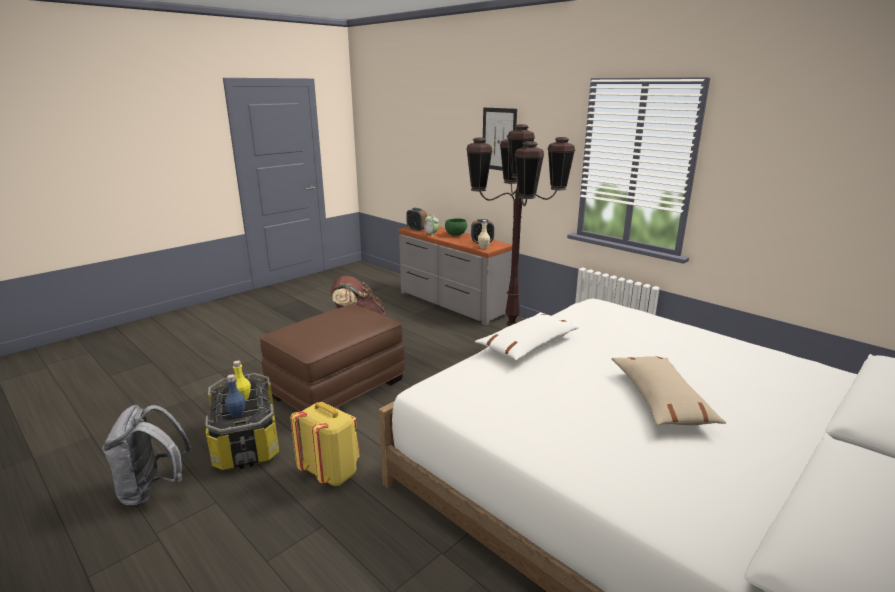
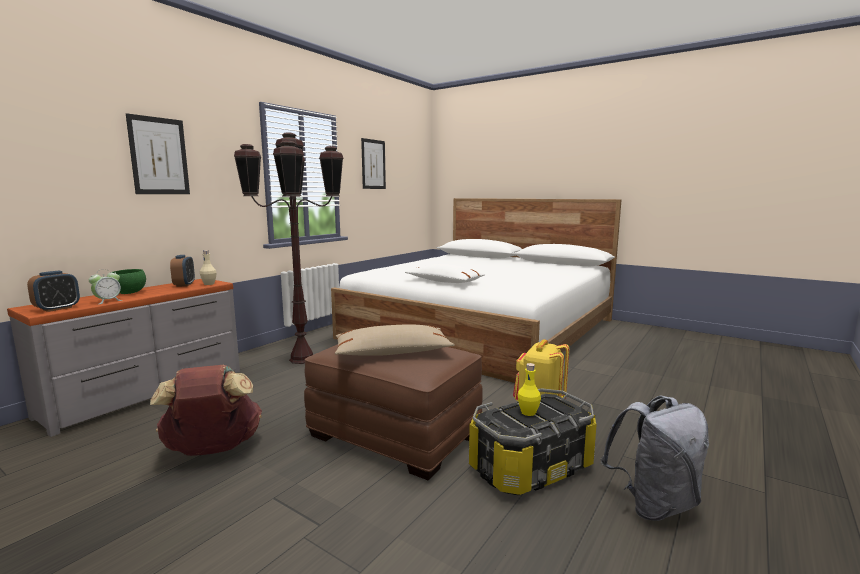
camera: 100 degrees left, 10 degrees down
(237, 414) = (557, 407): blue bottle -> none
(660, 400) = (493, 269): beige pillow -> beige pillow (392, 352)
(790, 155) = (373, 164): none -> picture

